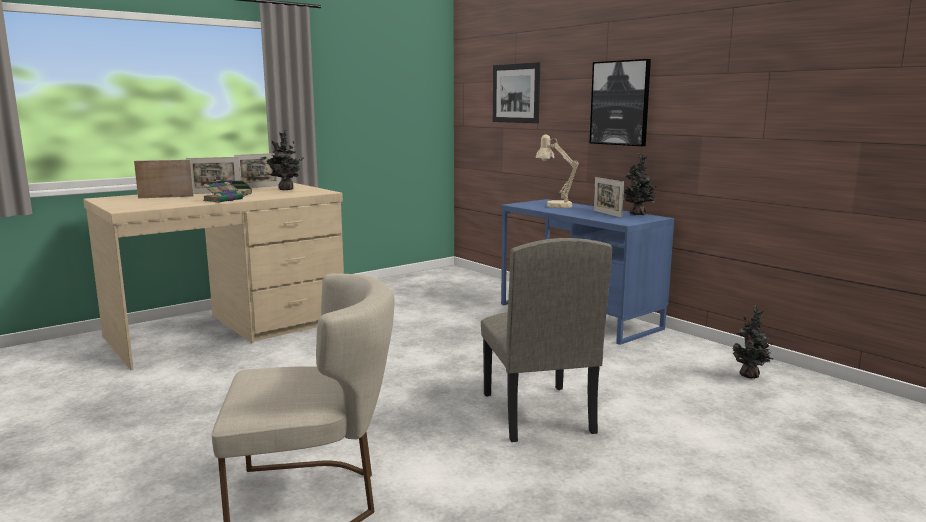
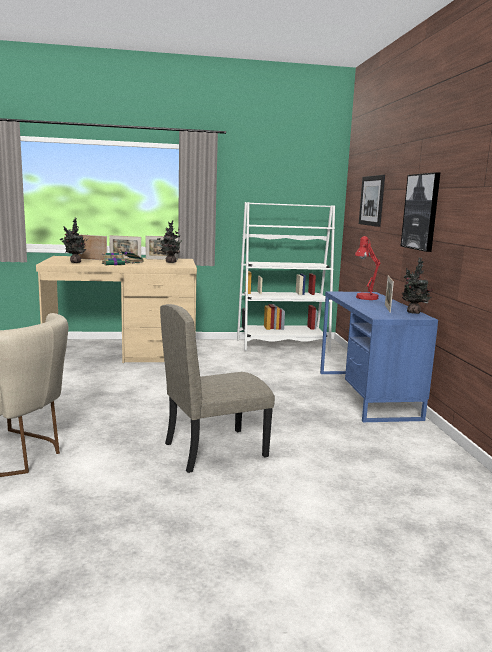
camera: 30 degrees right, 0 degrees up
(412, 281) = (282, 345): none -> white bookcase
(536, 413) = (215, 449): beige chair -> beige chair turned 45 degrees clockwise
(554, 205) = (364, 297): beige table lamp -> red table lamp
(750, 376) = (436, 475): potted plant -> potted plant (75, 262)

